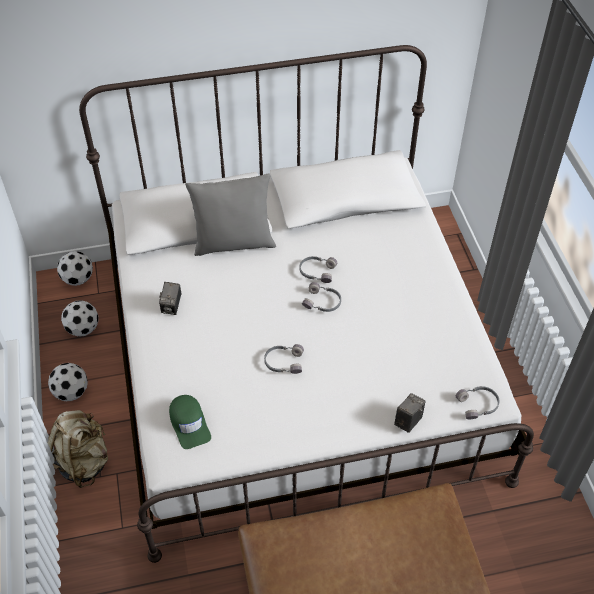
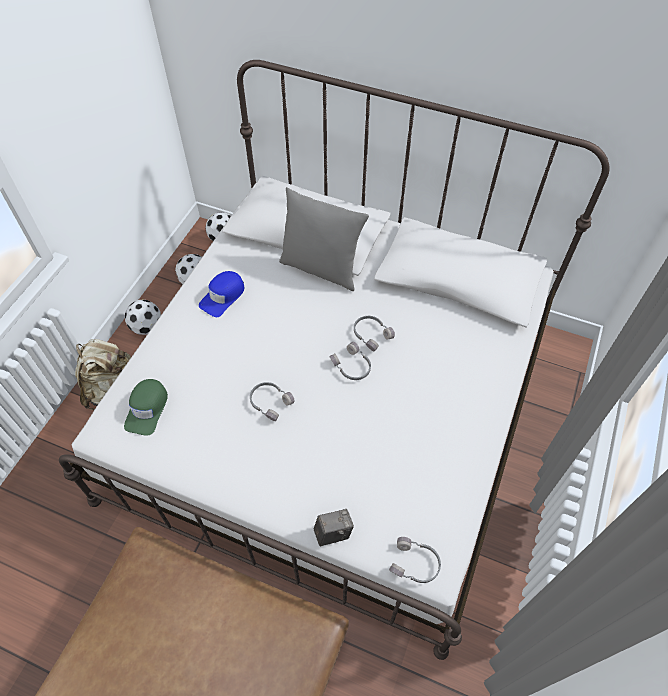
camera: 35 degrees right, 5 degrees up
(172, 306) = (223, 296): camera -> blue cap

